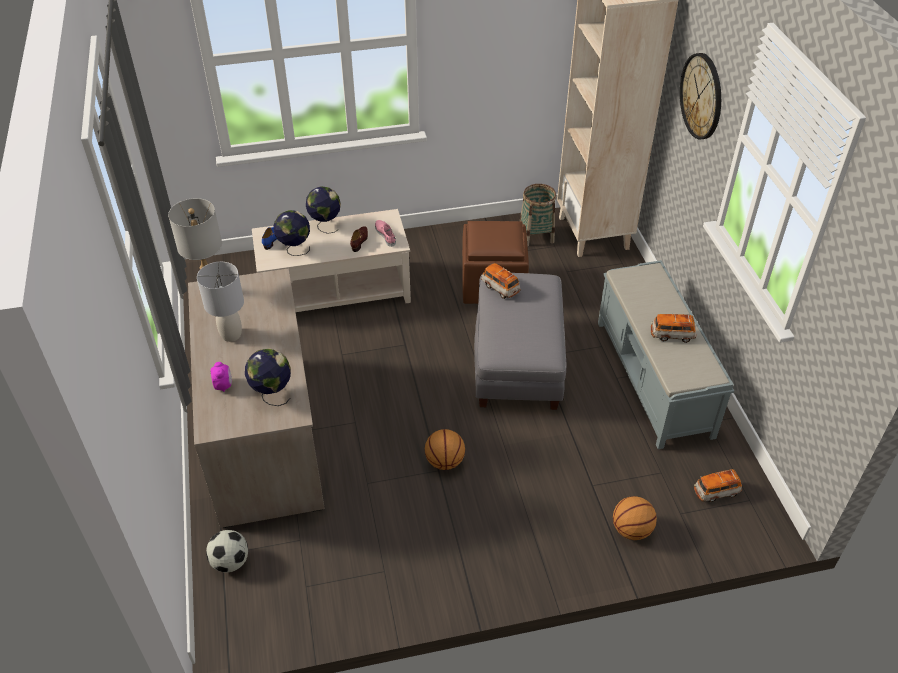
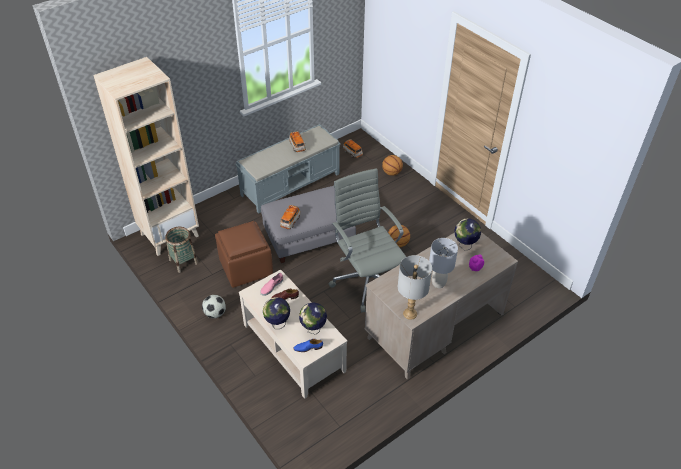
camera: 115 degrees left, 0 degrees up
(230, 561) = (515, 301): football -> football (215, 313)
(395, 396) = (367, 280): none -> grey office chair
(701, 96) = (195, 77): wall clock -> none

